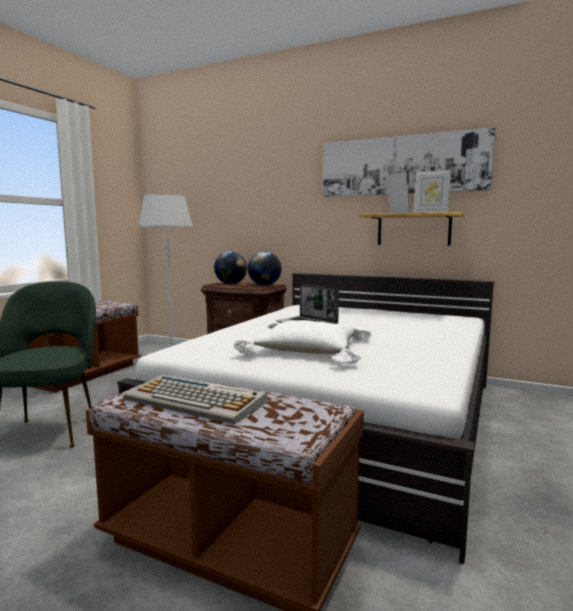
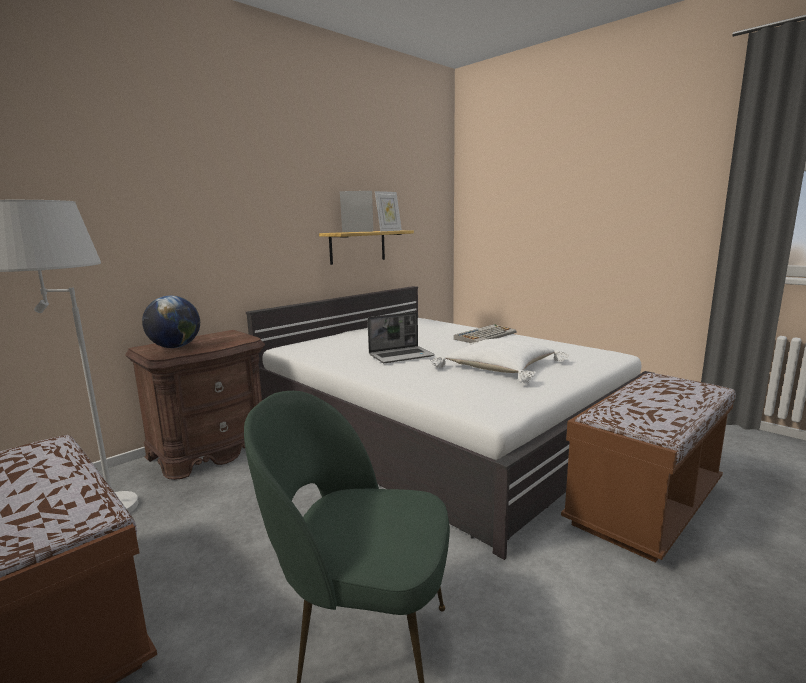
camera: 70 degrees left, 5 degrees up
(197, 400) = (662, 405): keyboard -> keyboard (485, 335)
(264, 285) = (225, 336): globe -> none
(402, 165) = (343, 181): picture -> none

